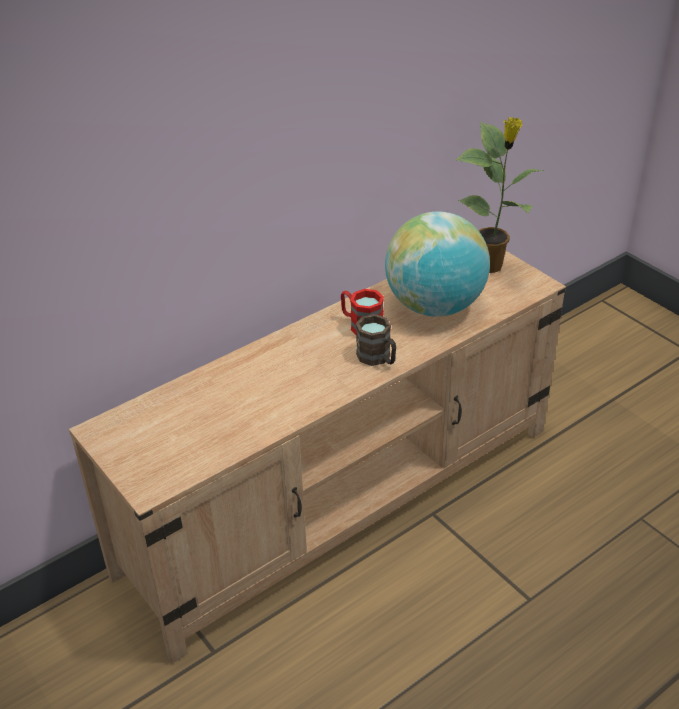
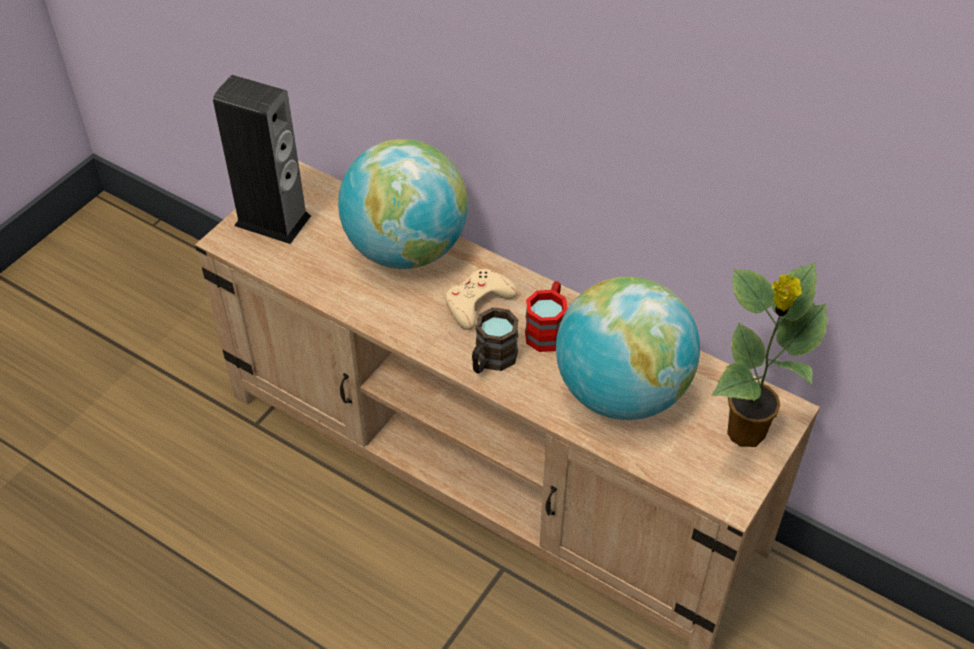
camera: 70 degrees right, 10 degrees up
(144, 454) = (272, 220): none -> speaker
(234, 380) = (406, 249): none -> globe
(315, 353) = (477, 302): none -> beige game controller

